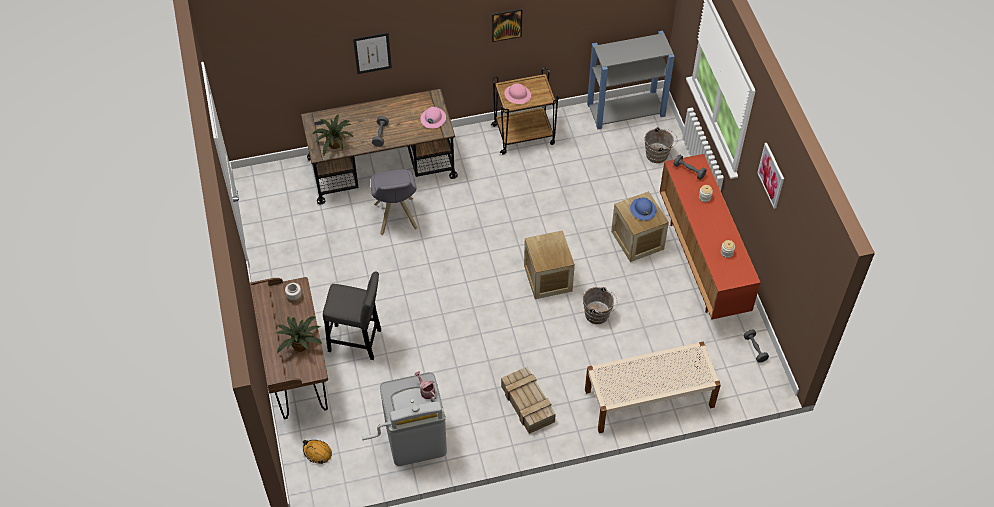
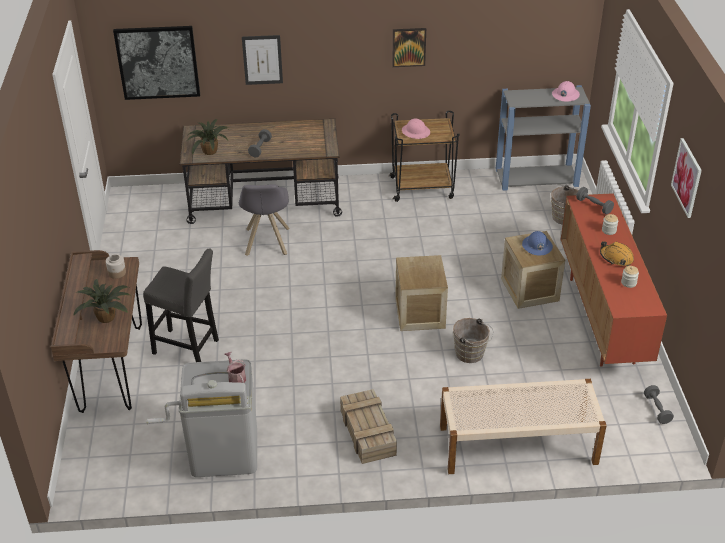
camera: 10 degrees right, 15 degrees down
(275, 69) = (158, 62): none -> picture
(317, 452) = (105, 451): orange hard hat -> orange hard hat (616, 258)
(433, 118) = (319, 141): pink hard hat -> pink hard hat (565, 95)

